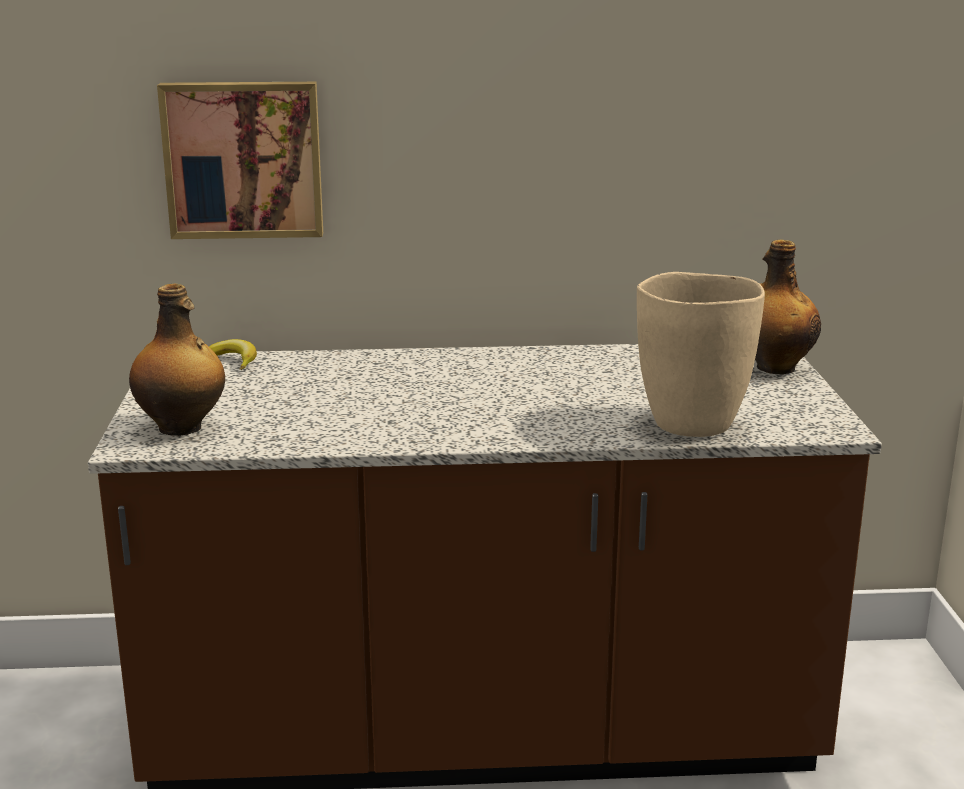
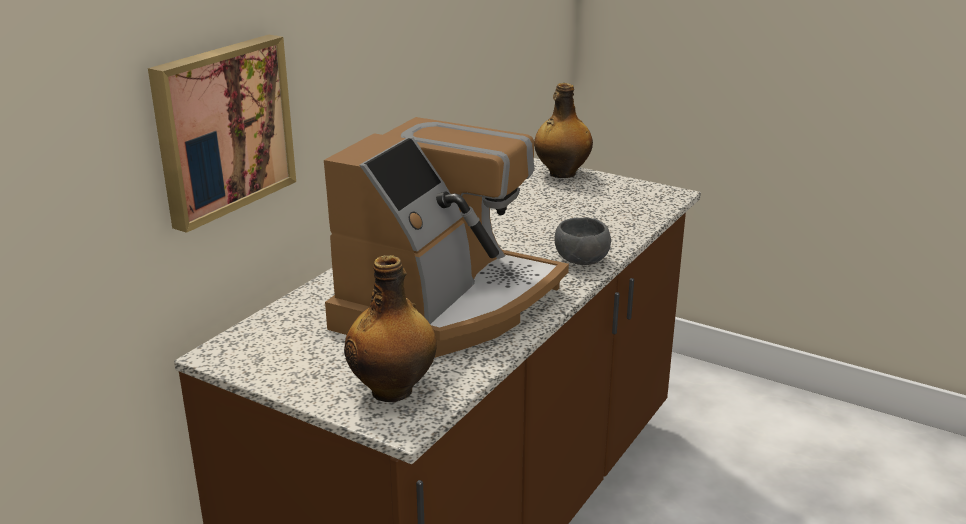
camera: 55 degrees left, 5 degrees up
(233, 361) = (267, 328): banana -> none
(363, 404) = (447, 305): none -> coffee machine
(554, 429) = (580, 260): none -> grey bowl
(691, 423) = (619, 222): beige vase -> none

